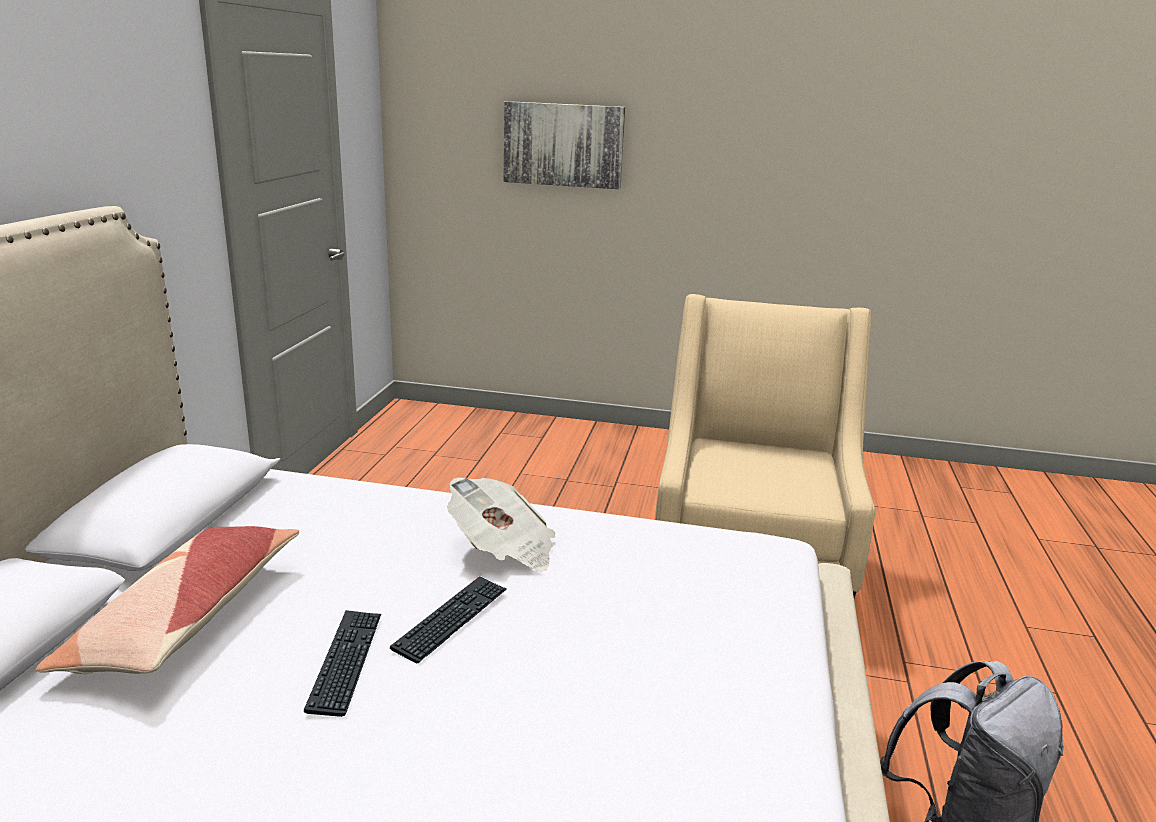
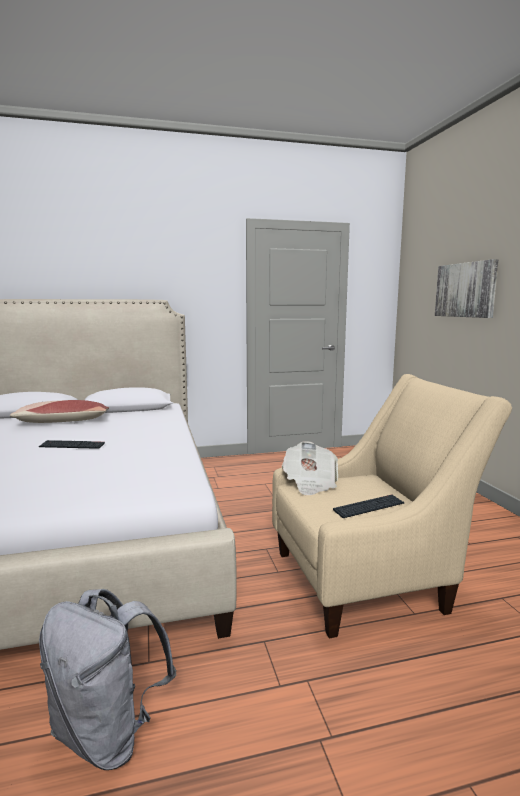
camera: 65 degrees right, 10 degrees down
(346, 662) = (38, 439): keyboard -> keyboard (369, 507)
(503, 549) = (137, 443): newspaper -> newspaper (310, 483)

